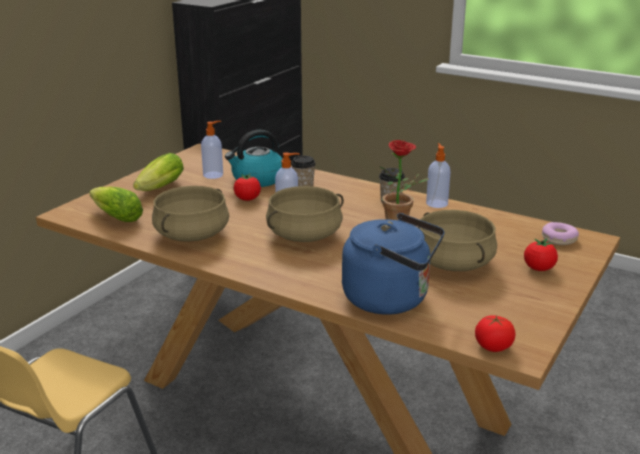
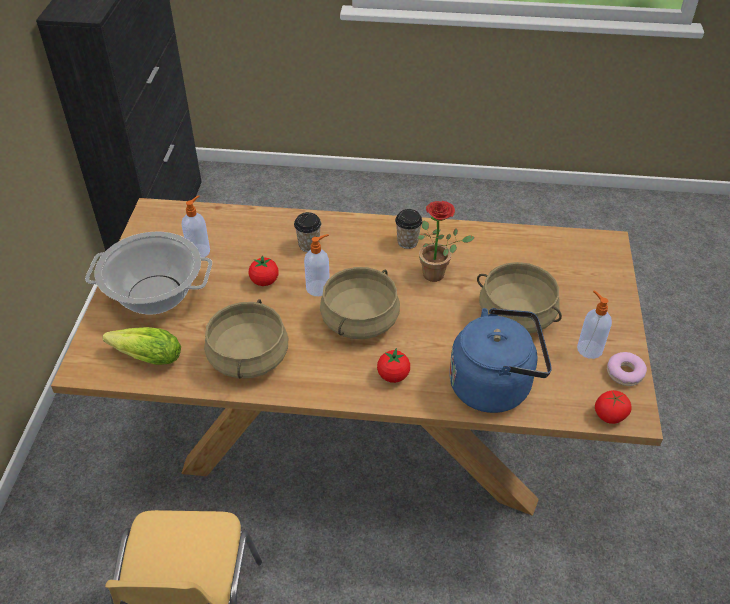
camera: 25 degrees left, 20 degrees up
(158, 189) = (156, 295): lettuce -> cooking pot
(257, 179) = (252, 245): kettle -> none
(436, 203) = (450, 231): soap dispenser -> soap dispenser (589, 348)
(538, 268) = (588, 299): tomato -> tomato (393, 376)
(559, 239) = (582, 251): donut -> donut (625, 373)

